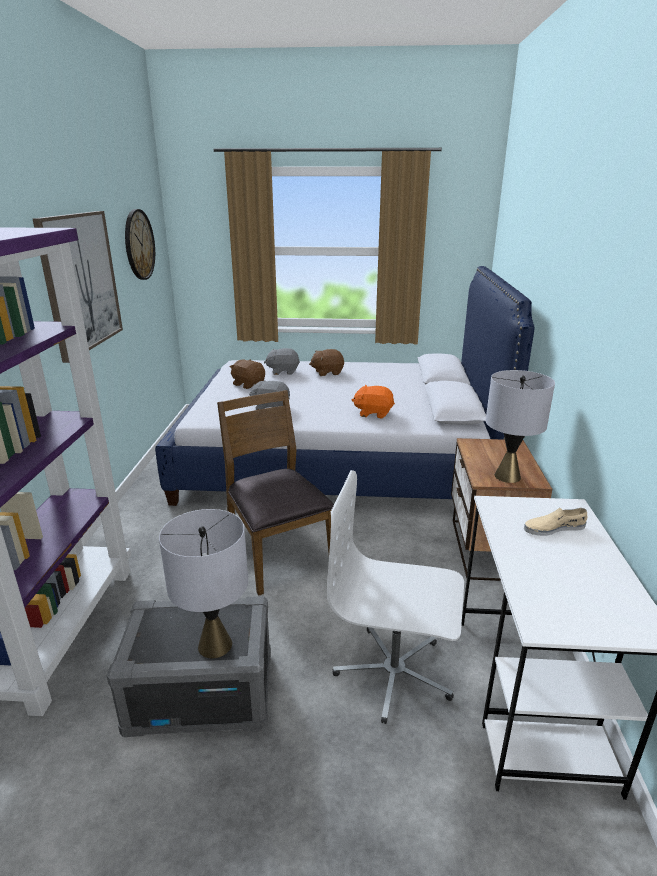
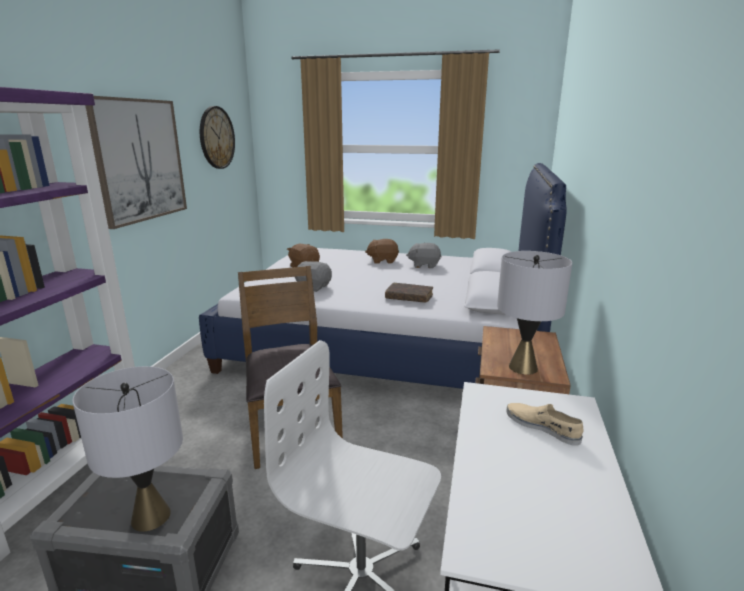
camera: 10 degrees right, 5 degrees down
(283, 371) = (341, 258): grey plush toy -> grey plush toy (424, 265)
(373, 413) = (409, 298): orange plush toy -> brown book
(553, 528) = (542, 427): beige shoe -> beige shoe turned 45 degrees clockwise

